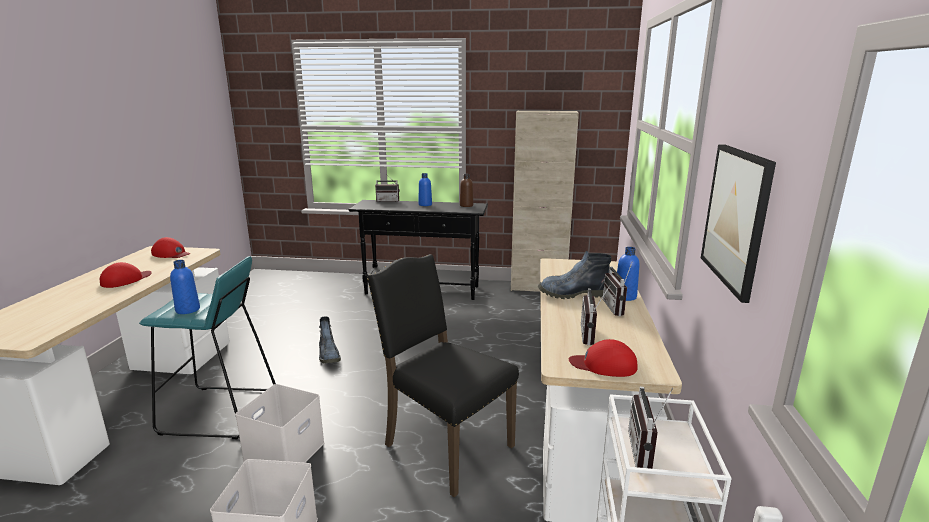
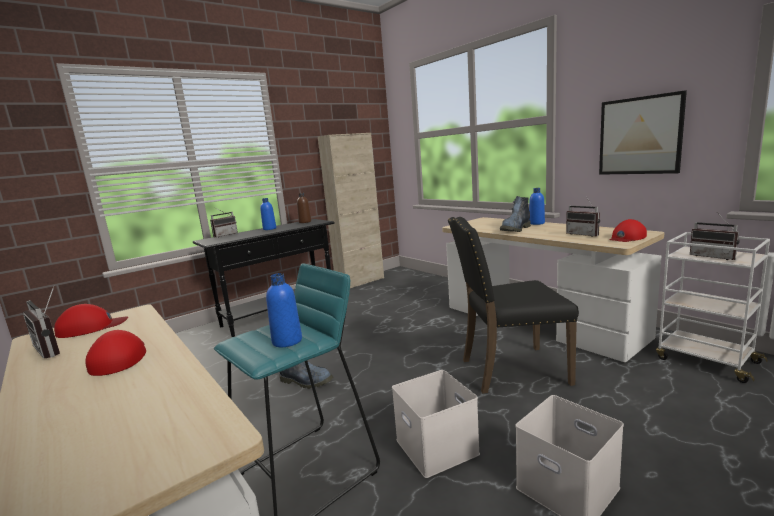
camera: 45 degrees left, 5 degrees down
(618, 308) = (551, 226): radio -> radio (55, 348)

